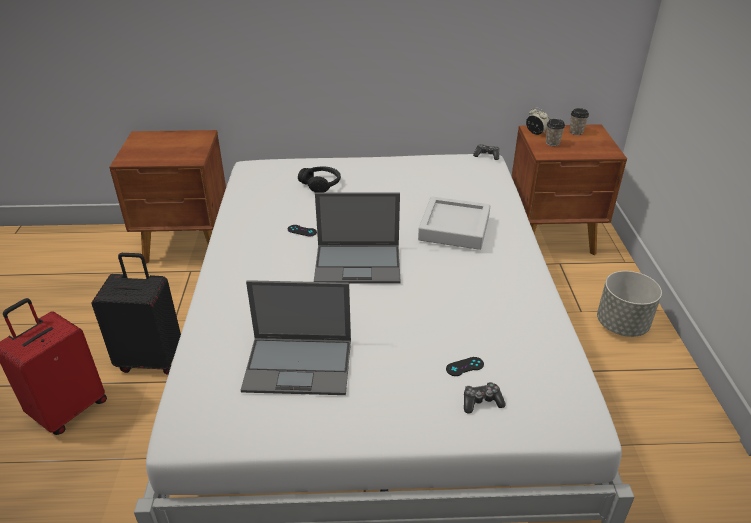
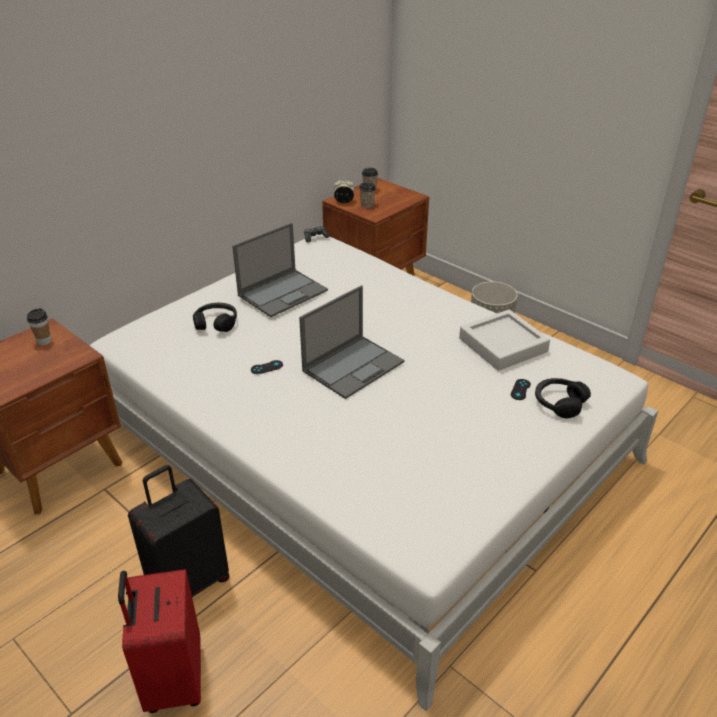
camera: 45 degrees left, 0 degrees up
(190, 141) = (44, 341): none -> cup
(300, 365) = (428, 458): laptop -> laptop (283, 292)
(454, 228) = (378, 303): grey tray -> grey tray (503, 345)
(481, 402) = (559, 403): game controller -> black headphones

